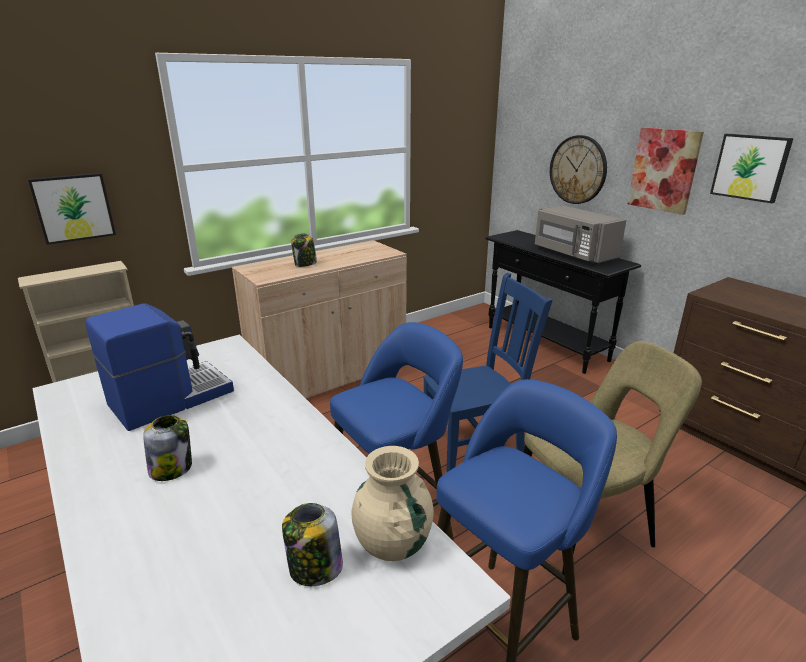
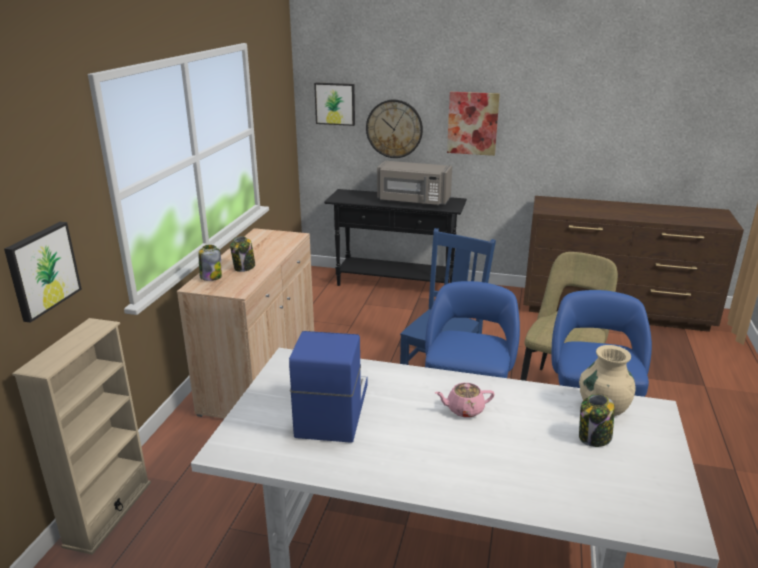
camera: 40 degrees left, 0 degrees up
(172, 468) = (430, 443): jar -> jar (211, 277)
(258, 455) = (464, 409): none -> pink teapot
(750, 167) = (537, 117): picture -> picture (335, 103)

